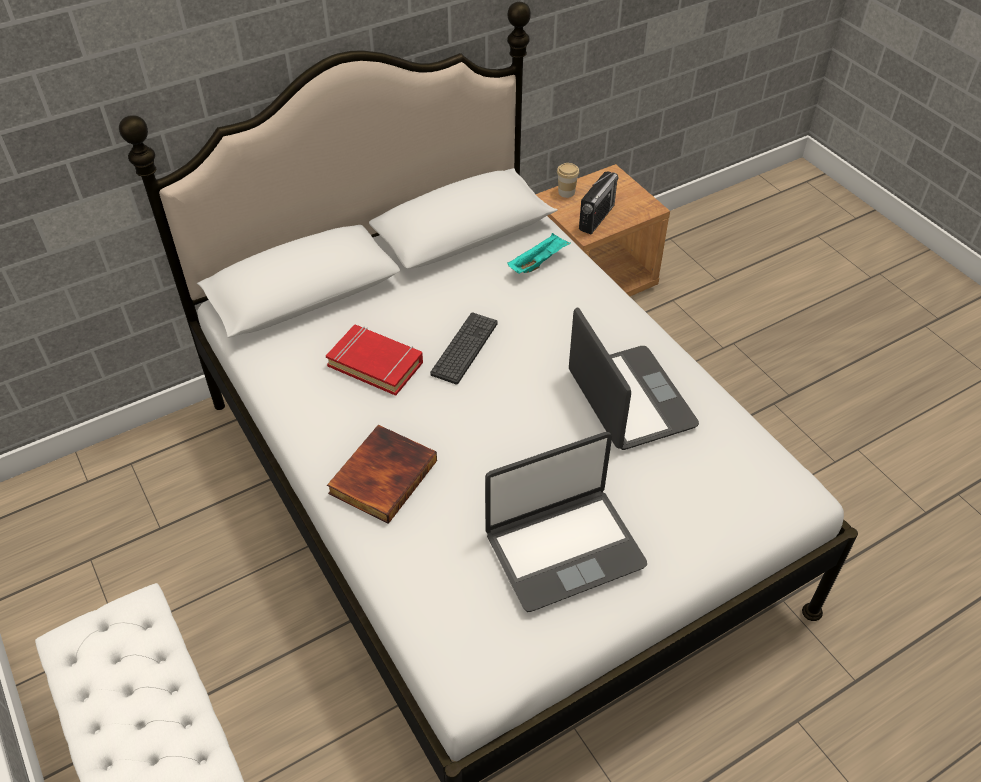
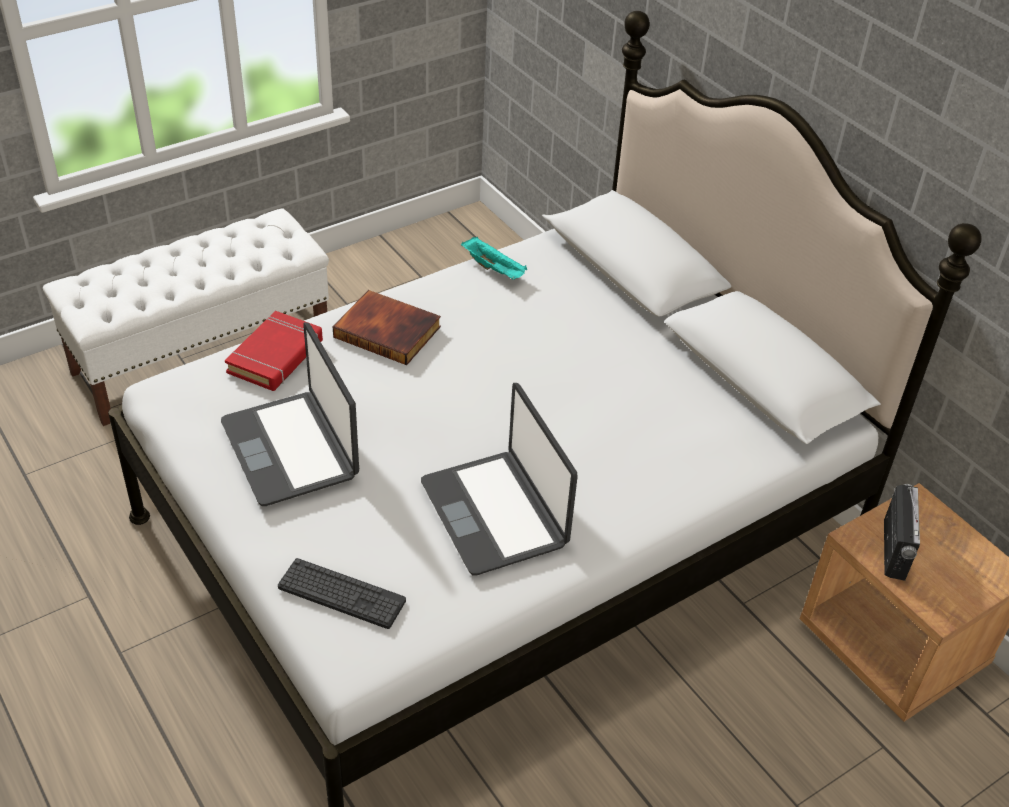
camera: 85 degrees right, 5 degrees down
(376, 364) = (534, 321): red book -> red book (276, 357)
(464, 348) = (563, 381): keyboard -> keyboard (341, 594)
(538, 262) = (720, 441): turquoise tray -> turquoise tray (494, 269)
(566, 192) = (940, 519): cup -> none
(596, 217) = (894, 549): radio -> radio turned 105 degrees counterclockwise
(629, 399) = (495, 513): laptop -> laptop turned 90 degrees clockwise

